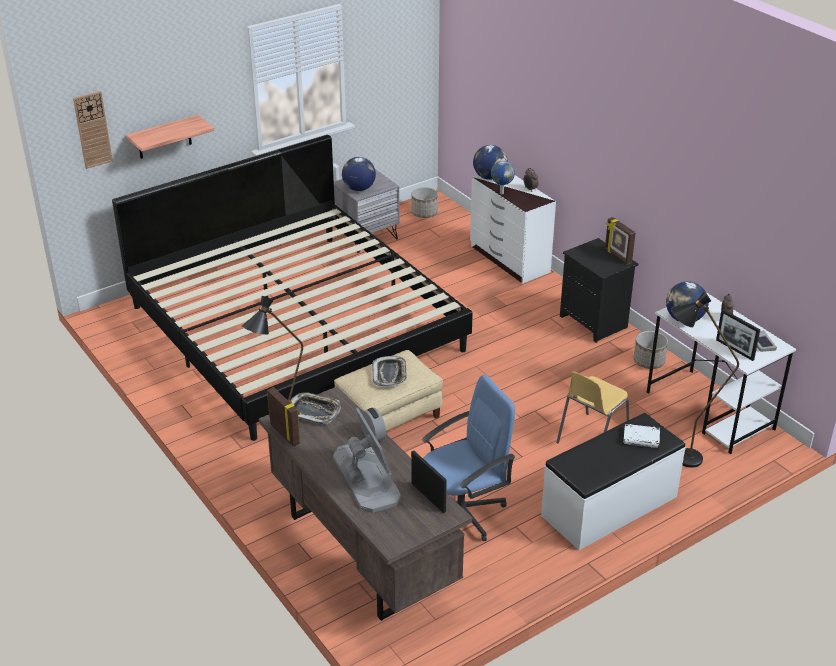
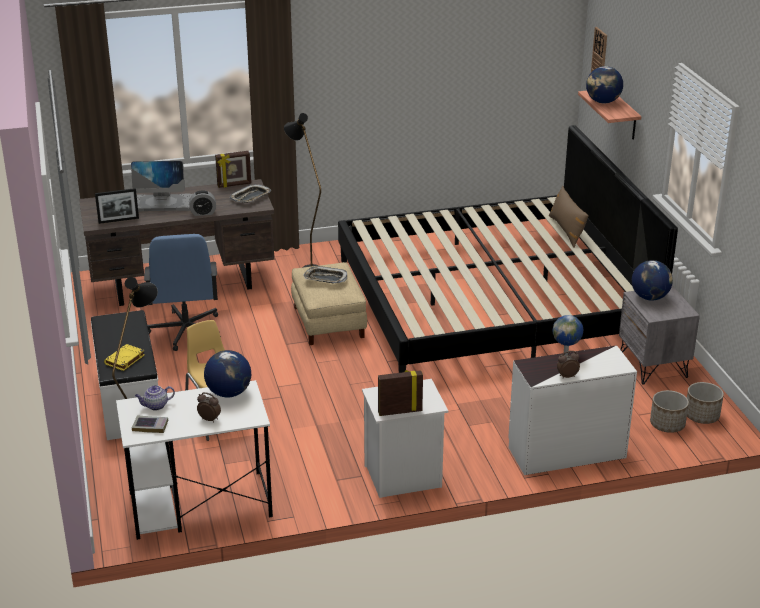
camera: 110 degrees right, 5 degrees down
(212, 260) = (567, 230): none -> brown pillow
(490, 177) = (609, 356): globe -> globe (603, 102)
(595, 322) = (402, 477): black nightstand -> white nightstand
(641, 438) = (124, 360): white book -> yellow book
(649, 361) = (308, 492): planter -> planter (667, 424)
(734, 349) = (155, 406): picture frame -> teapot

